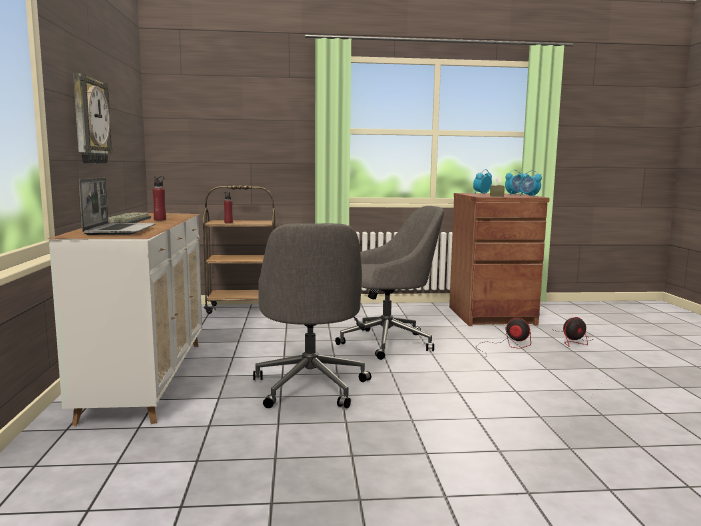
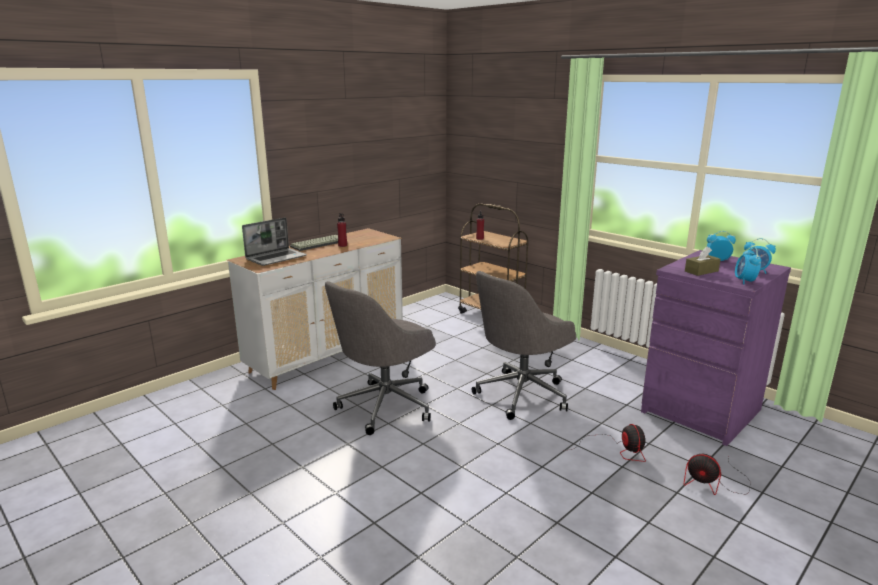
camera: 50 degrees right, 10 degrees up
(89, 121) = (336, 159): wall clock -> none
(387, 343) = (521, 395): grey office chair -> grey office chair turned 105 degrees clockwise
(492, 316) = (701, 411): brown dresser -> purple dresser

